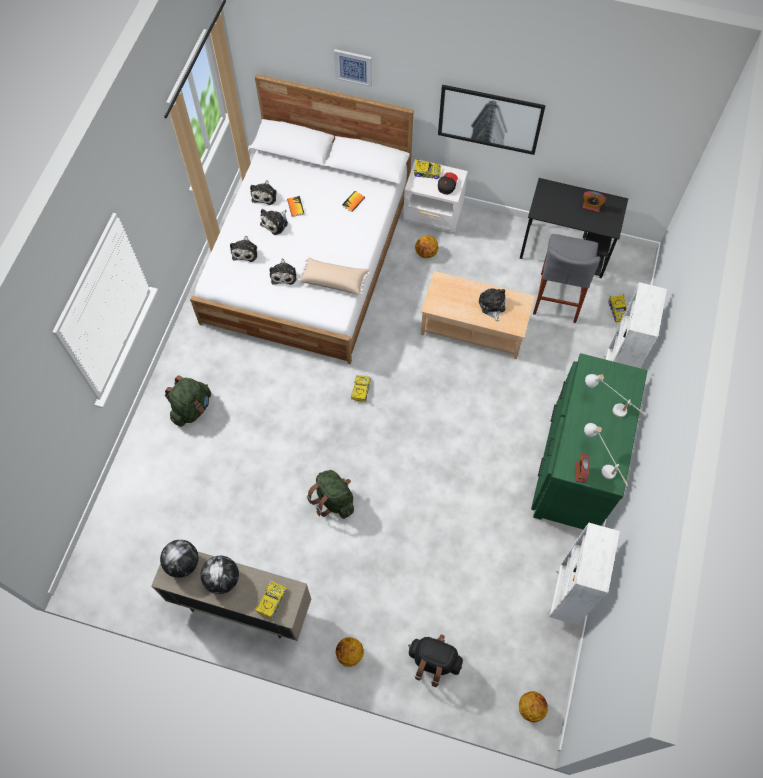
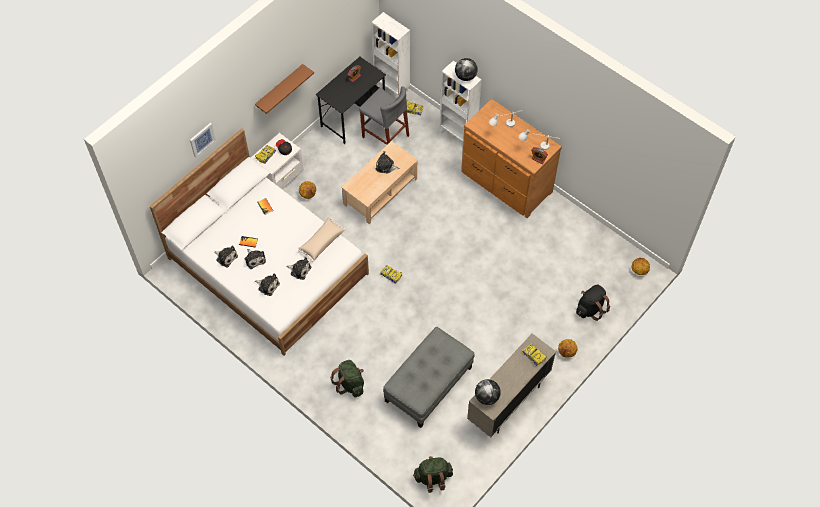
camera: 65 degrees left, 5 degrees down
(222, 579) = (508, 378): globe -> globe (465, 76)
(227, 498) = (429, 384): none -> grey ottoman
(333, 499) = (461, 322): green backpack -> green backpack (433, 477)
(490, 118) = (279, 89): picture -> brown shelf
(565, 597) = (583, 224): white bookcase -> white bookcase (392, 87)
(573, 467) = (505, 183): green dresser -> brown dresser

